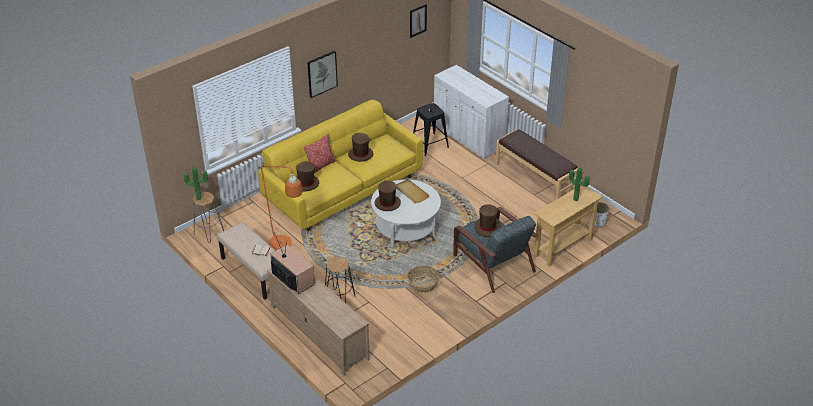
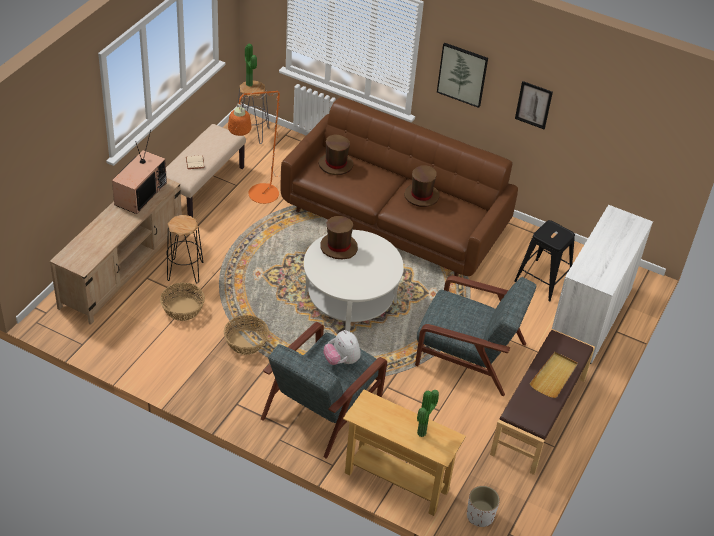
camera: 65 degrees right, 5 degrees up
(321, 166) = (379, 168): pillow -> none
(343, 188) = (395, 220): yellow sofa -> brown sofa
(377, 309) = (182, 309): none -> basket
(411, 192) = (374, 264): beige tray -> beige tray (554, 376)
(418, 20) = (638, 120): picture -> picture (533, 105)
(476, 191) = (468, 353): none -> grey armchair
(487, 228) = (341, 360): brown hat -> plush toy

